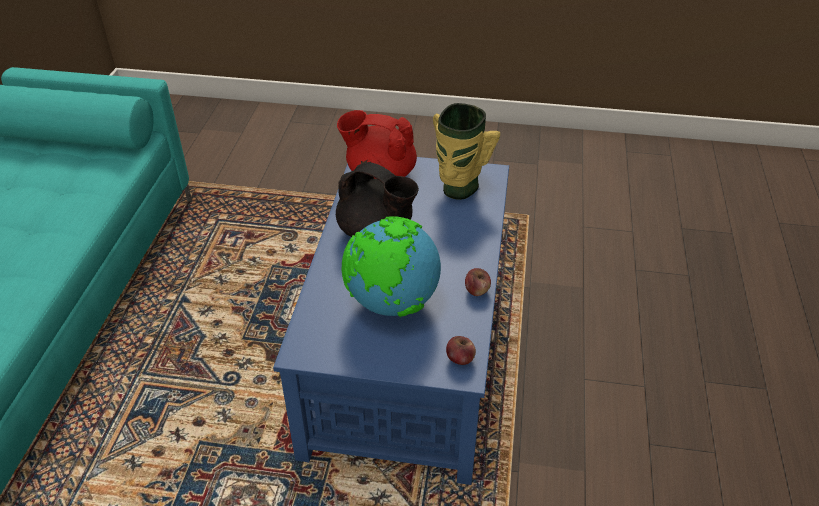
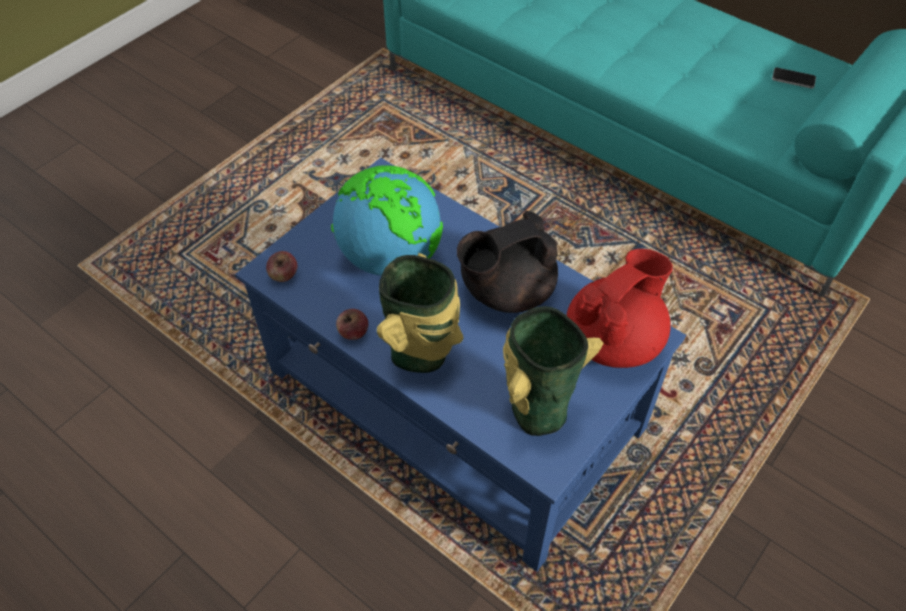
camera: 120 degrees right, 10 degrees up
(25, 169) = (793, 78): none -> phone
(464, 249) = (422, 355): none -> vase

